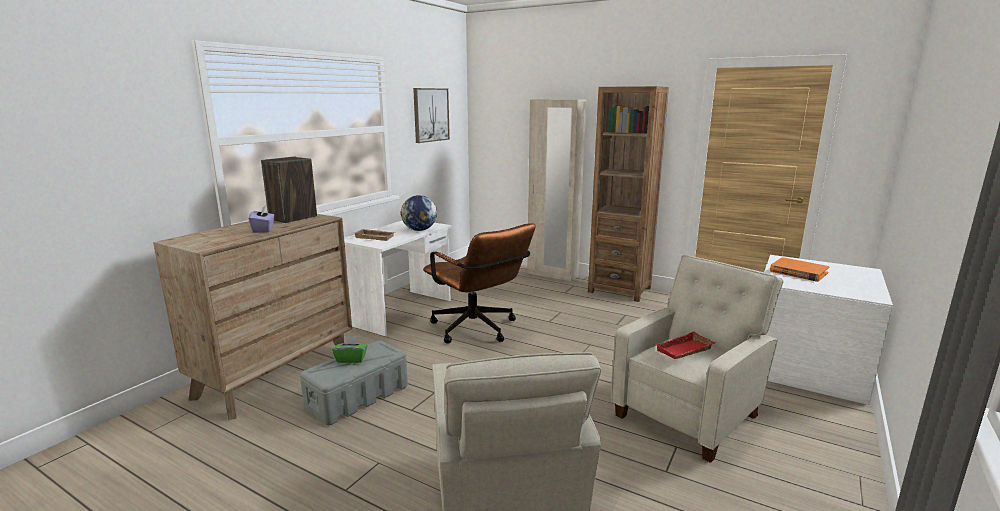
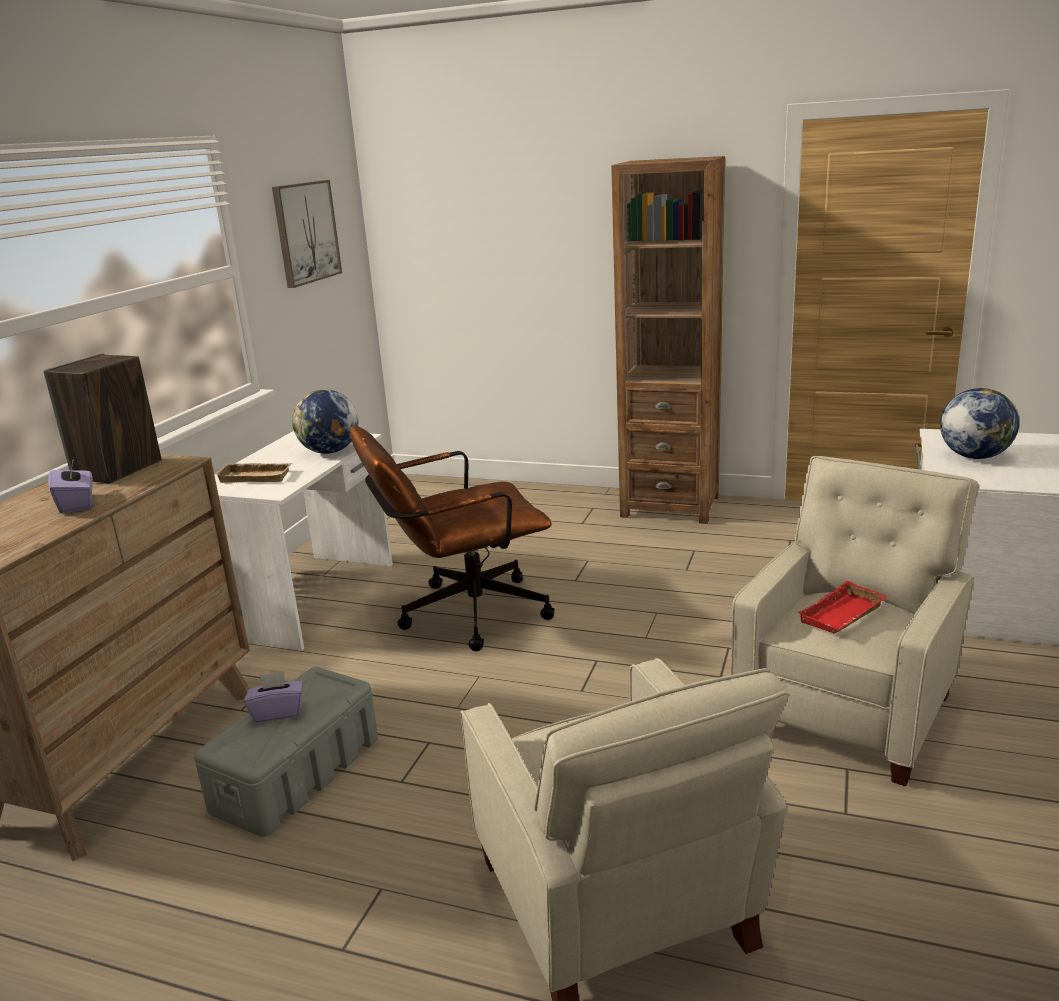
camera: 10 degrees left, 5 degrees up
(351, 359) = (278, 712): green tissue box -> purple tissue box
(478, 330) = (462, 615): brown office chair -> brown office chair turned 120 degrees clockwise
(552, 274) = (550, 492): beige wardrobe -> none
(798, 272) = (974, 456): orange book -> globe

